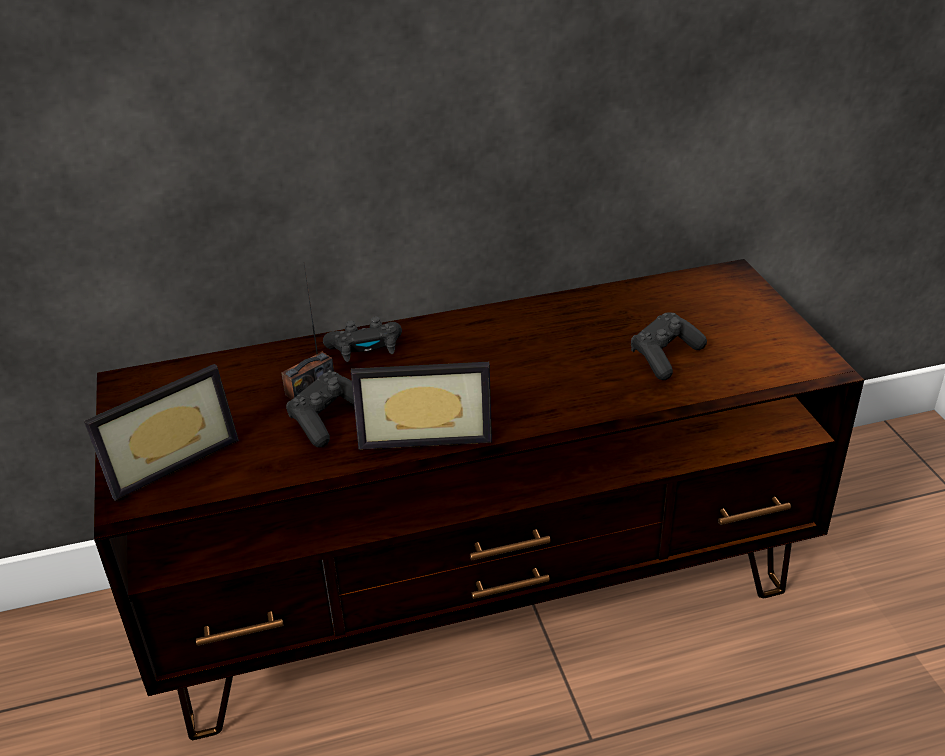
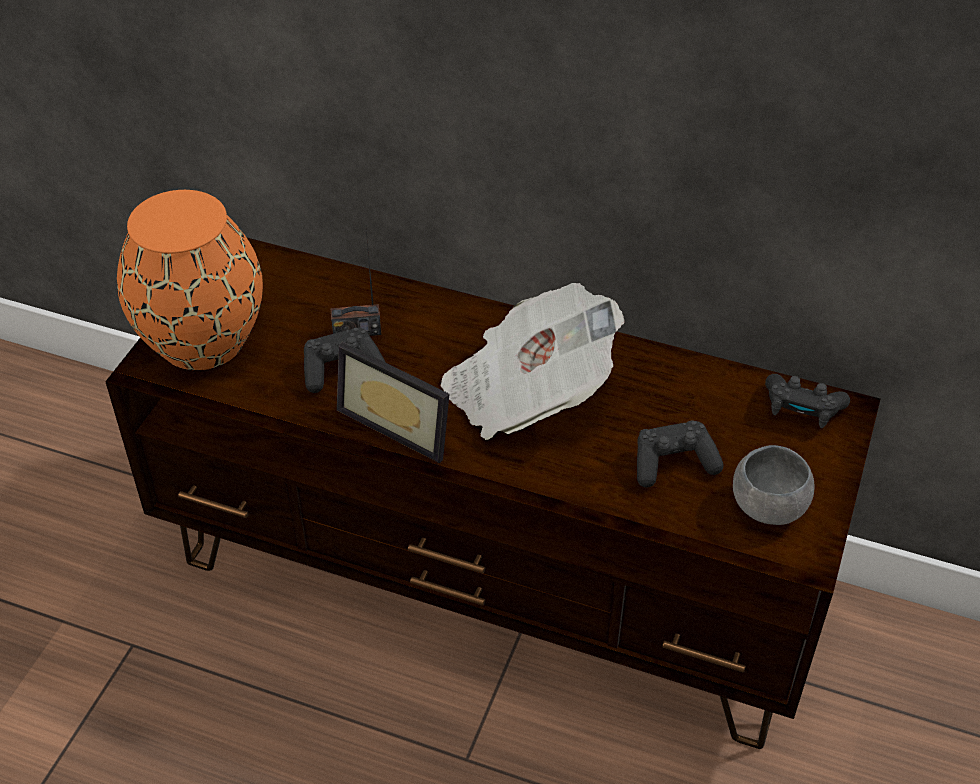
camera: 35 degrees right, 10 degrees up
(167, 458) = (204, 340): picture frame -> orange vase
(366, 351) = (431, 318): black game controller -> black game controller (801, 410)
(504, 363) = (528, 392): none -> newspaper
(759, 350) = (768, 506): none -> grey bowl

